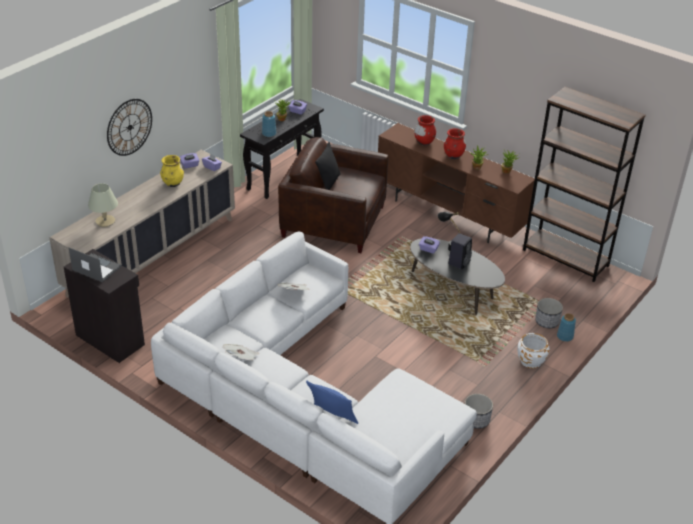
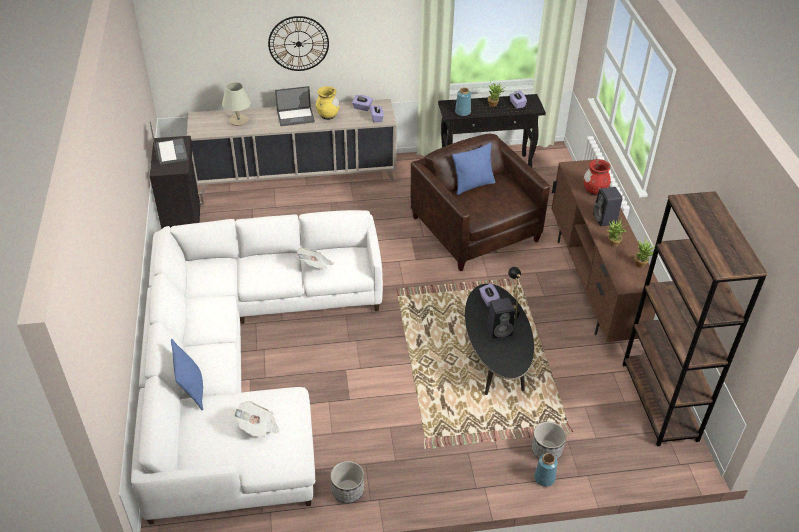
camera: 45 degrees right, 5 degrees up
(148, 196) = (296, 116): none -> laptop
(241, 358) = (201, 293): newspaper -> newspaper (258, 427)
(328, 183) = (473, 185): black pillow -> blue pillow
(453, 156) = (605, 220): red vase -> black speaker
(531, 361) = (475, 476): white planter -> none

